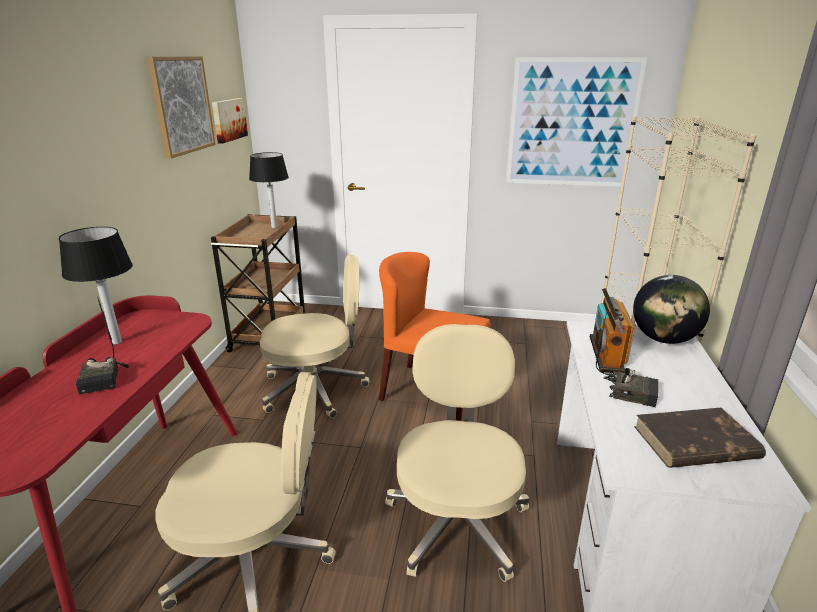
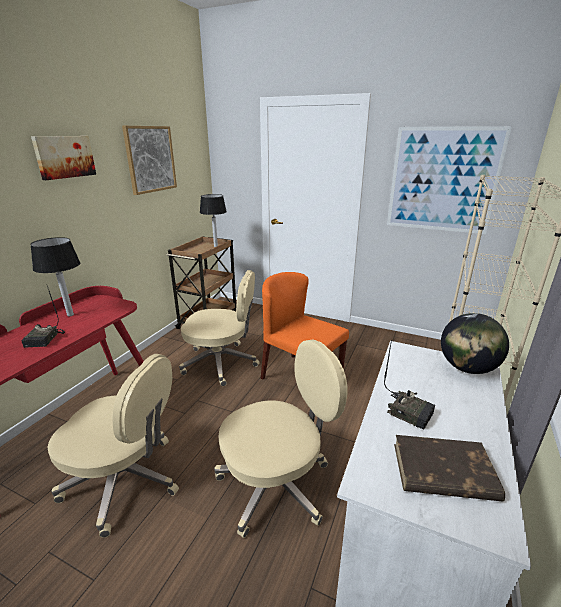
camera: 15 degrees right, 0 degrees up
(228, 120) = (191, 170): picture -> picture (64, 157)
(457, 520) = (277, 483): beige office chair -> beige office chair turned 45 degrees clockwise
(606, 354) = (406, 374): radio -> none

